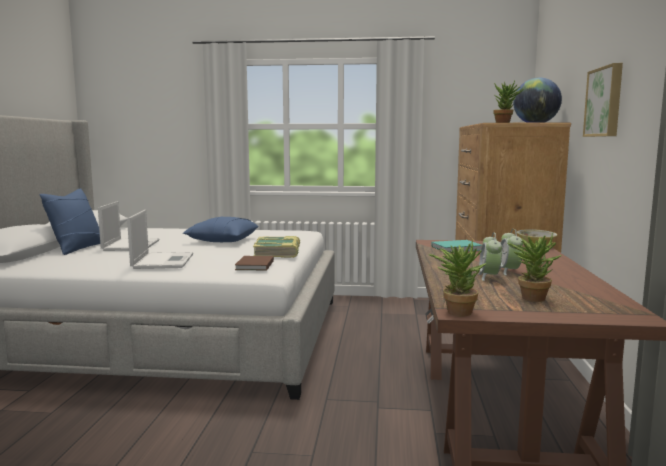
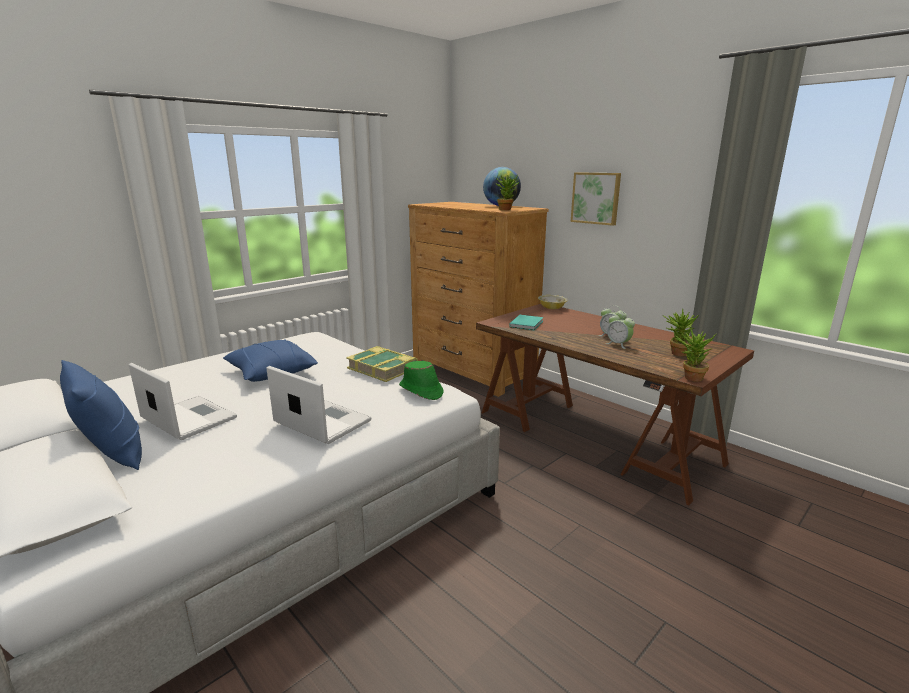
camera: 50 degrees left, 10 degrees up
(254, 265) = (421, 391): brown book -> green hat

